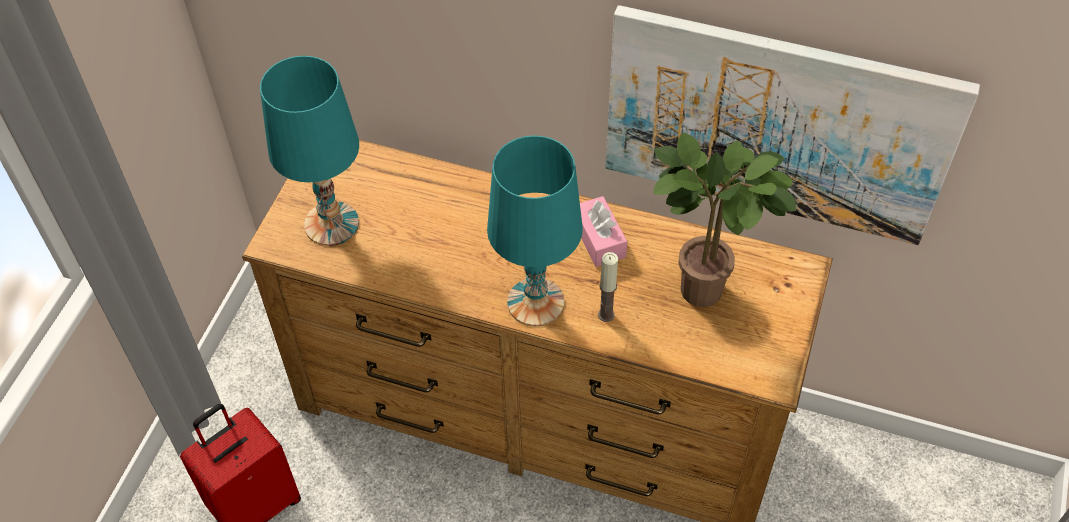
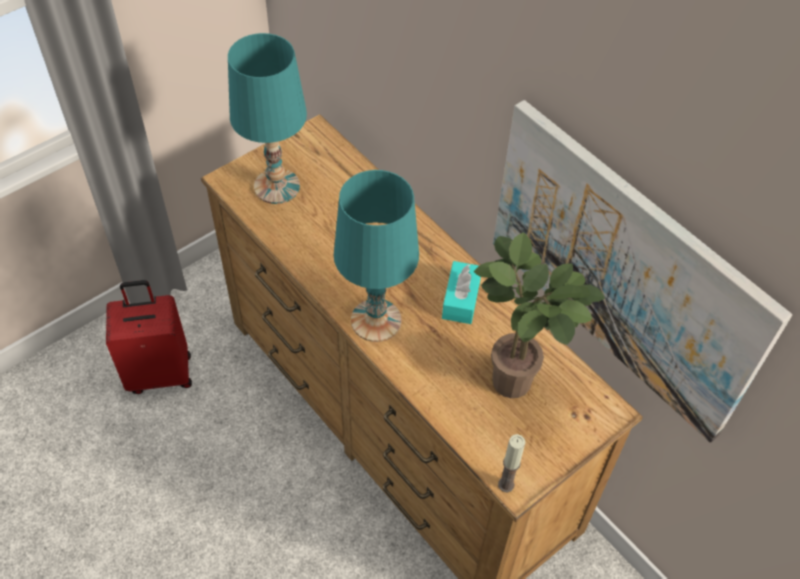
camera: 30 degrees right, 0 degrees up
(599, 239) = (461, 299): pink tissue box -> turquoise tissue box
(606, 315) = (421, 359): candle -> candle (506, 484)

